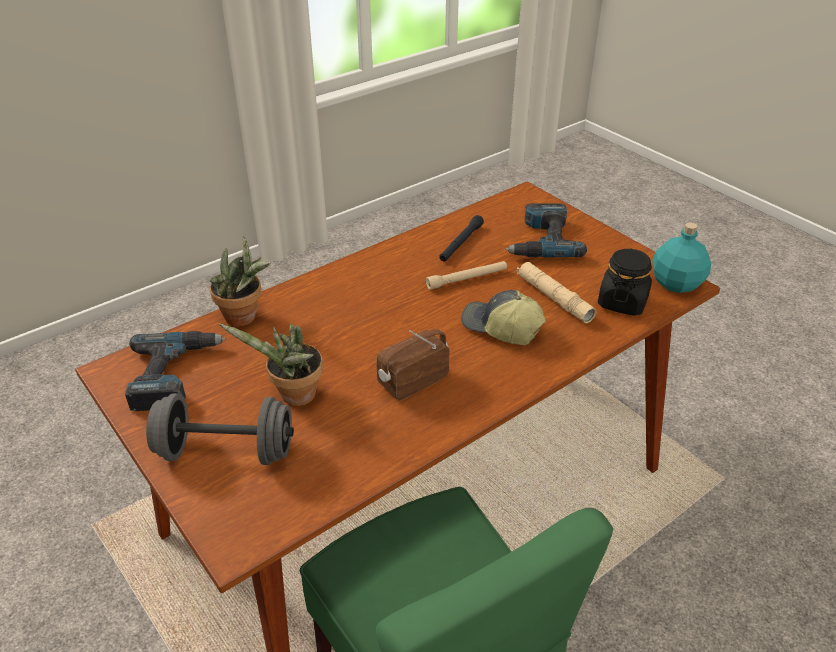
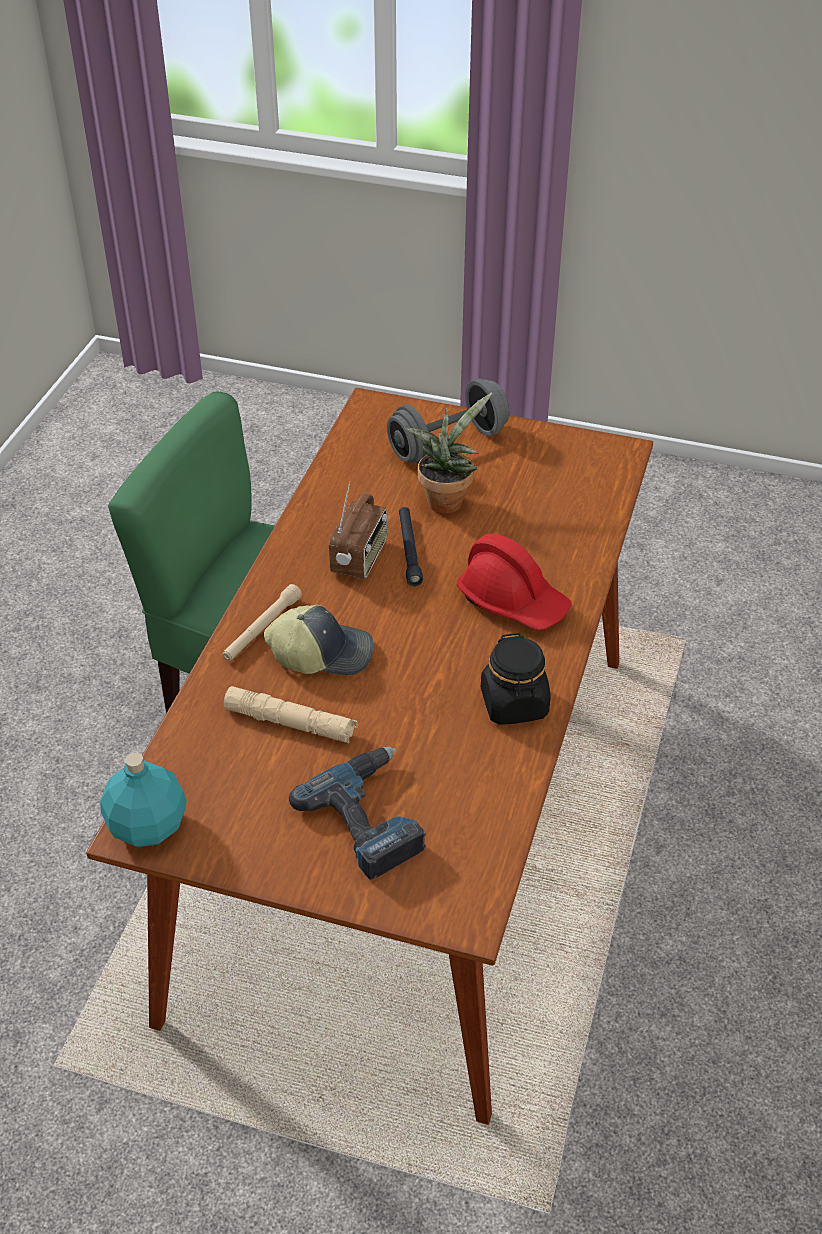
camera: 145 degrees right, 5 degrees up
(174, 375) = (566, 470): power drill -> none
(245, 318) = (583, 542): potted plant -> none
(341, 303) = (513, 601): none -> red hard hat
(461, 243) = (470, 755): black flashlight -> black flashlight (409, 550)
(467, 279) = (412, 700): beige flashlight -> beige flashlight (262, 629)
(622, 302) = (205, 758): black jar -> black jar (514, 704)

